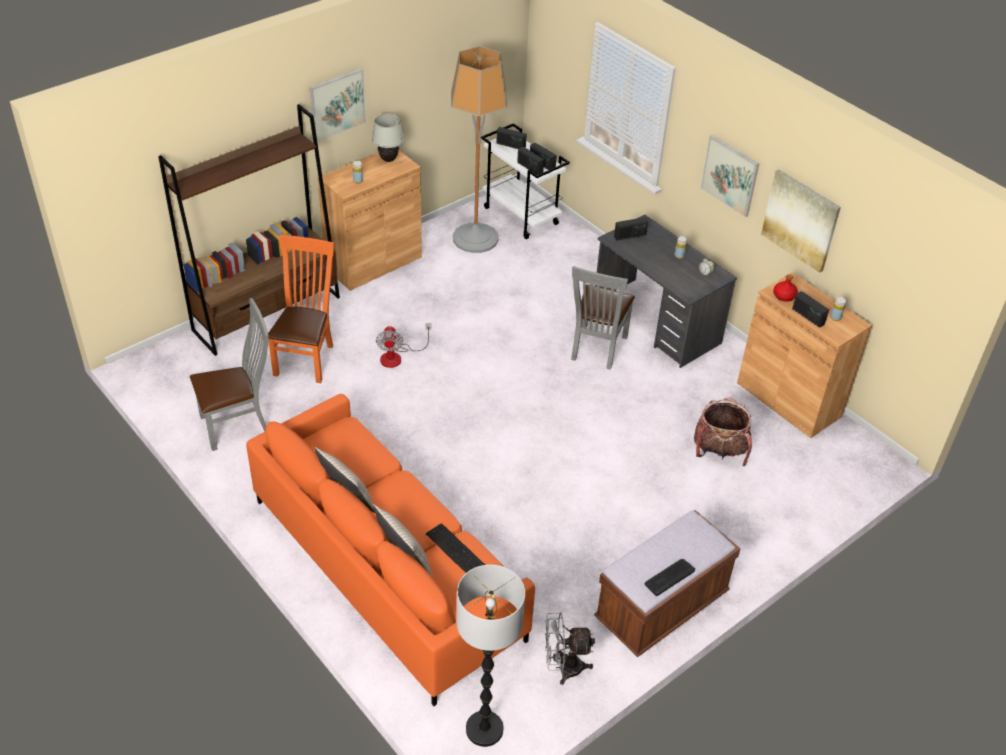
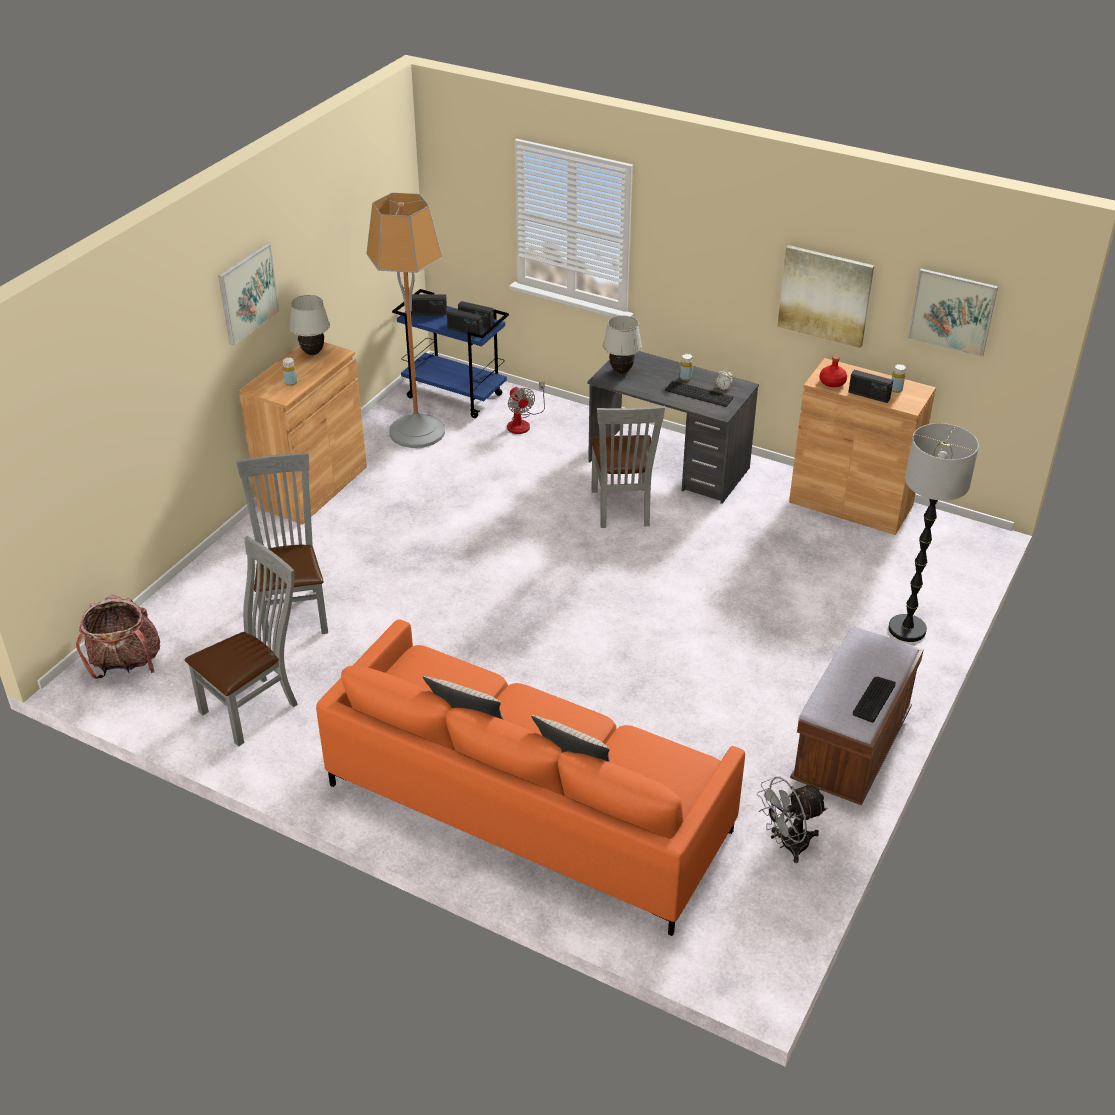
camera: 20 degrees left, 5 degrees down
(267, 313) = (216, 576): brown bookcase -> none
(306, 358) = (294, 610): orange chair -> grey chair
(397, 357) = (402, 579): fan -> fan (522, 423)
(456, 549) = (627, 745): keyboard -> keyboard (698, 393)
(484, 729) = (743, 940): floor lamp -> floor lamp (907, 629)
(521, 216) = (455, 396): white cart -> blue cart
(630, 236) = (621, 371): radio -> white table lamp
(719, 451) = (813, 574): backpack -> backpack (126, 664)
(730, 175) = (724, 270): picture -> picture (952, 311)

